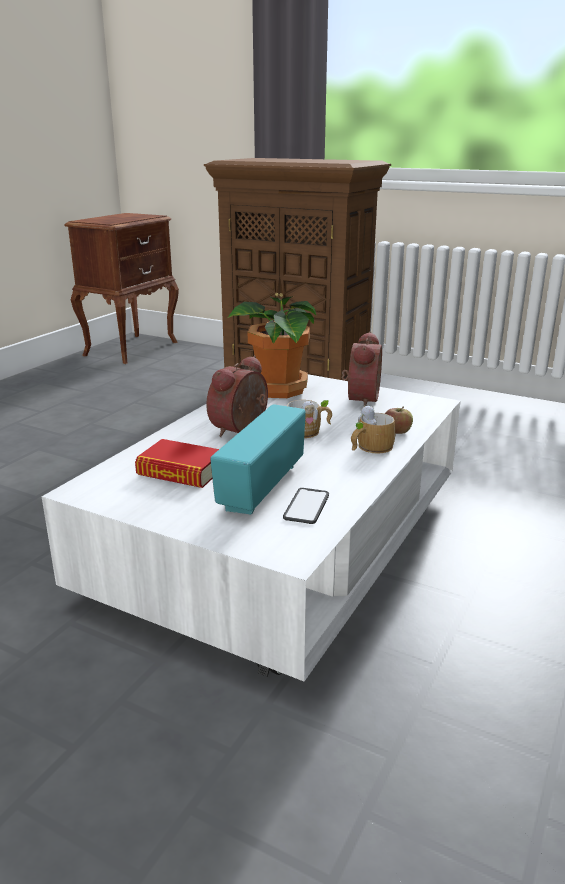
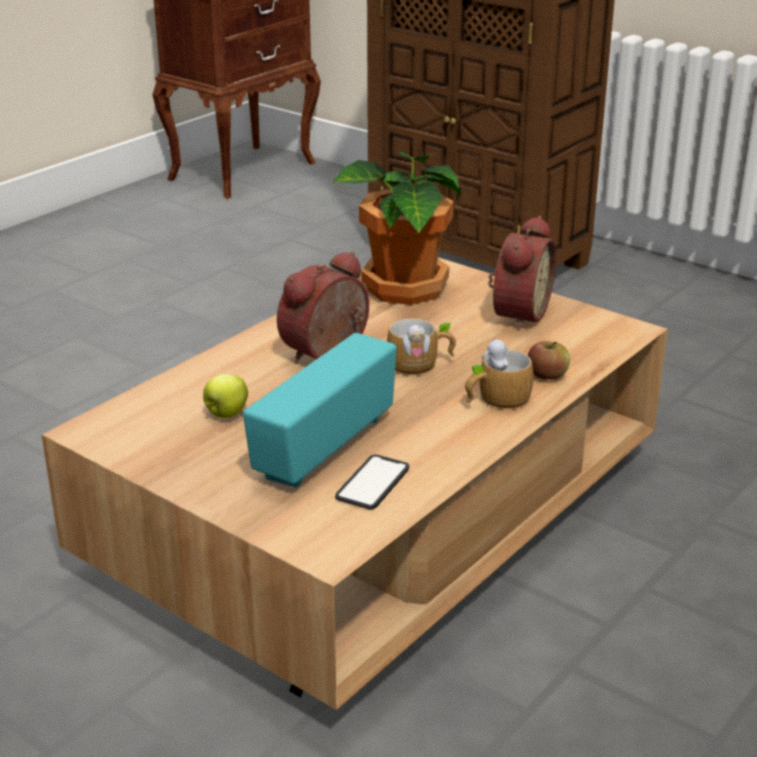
camera: 10 degrees right, 5 degrees up
(181, 472) = (226, 414): book -> apple
(282, 542) = (378, 513): white coffee table -> brown coffee table

